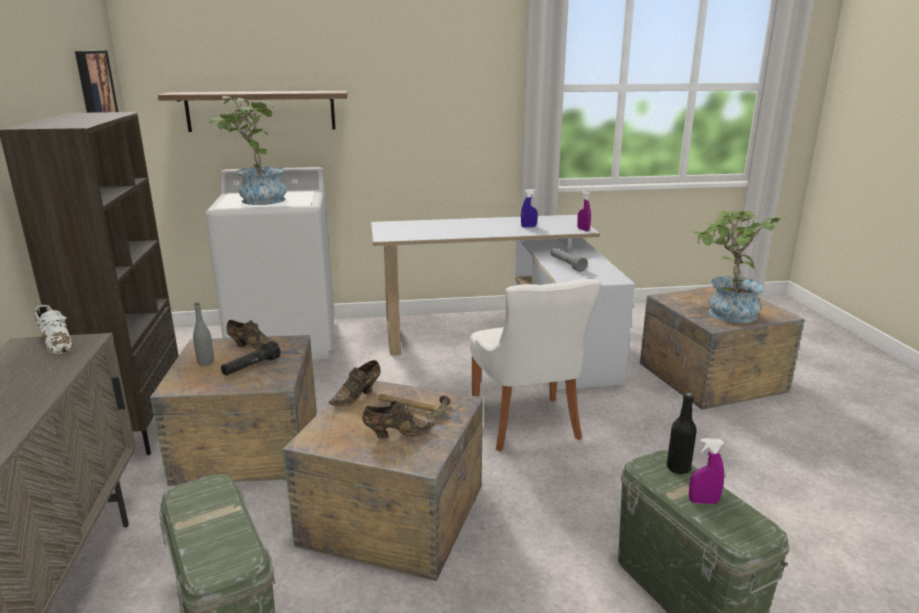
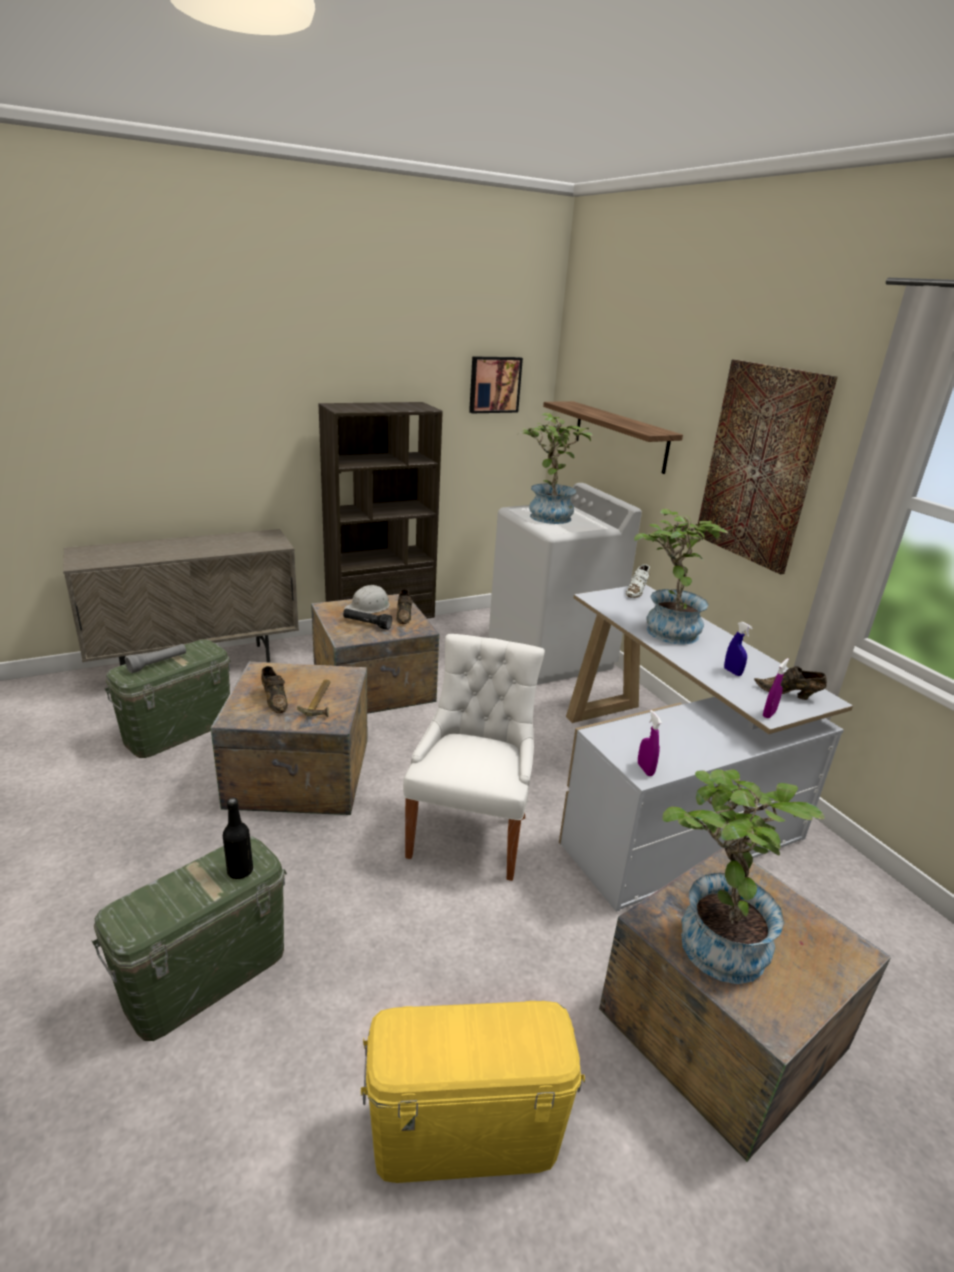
camera: 70 degrees right, 5 degrees up
(56, 344) = (272, 540): white shoe -> white shoe (637, 591)
(206, 362) = (368, 607): grey bottle -> white hard hat
(358, 396) = (332, 674): brown shoe -> brown shoe (789, 694)
(435, 95) = (760, 465): none -> picture
(457, 229) = (665, 629): none -> potted plant
(527, 426) = (470, 833): white chair -> white chair turned 135 degrees clockwise
(567, 265) = (670, 729): grey flashlight -> grey flashlight (158, 664)
(703, 501) = (180, 888): purple spray bottle -> purple spray bottle (645, 769)
(799, 473) = (465, 1134): none -> yellow storage box

